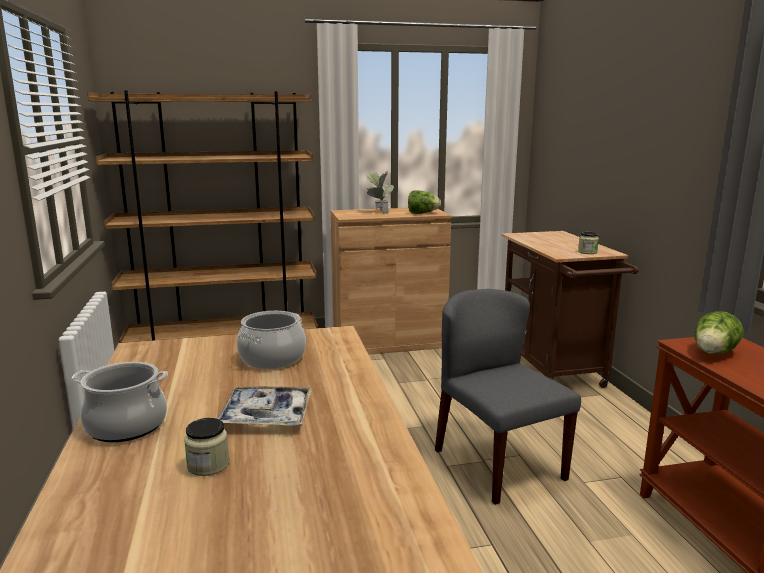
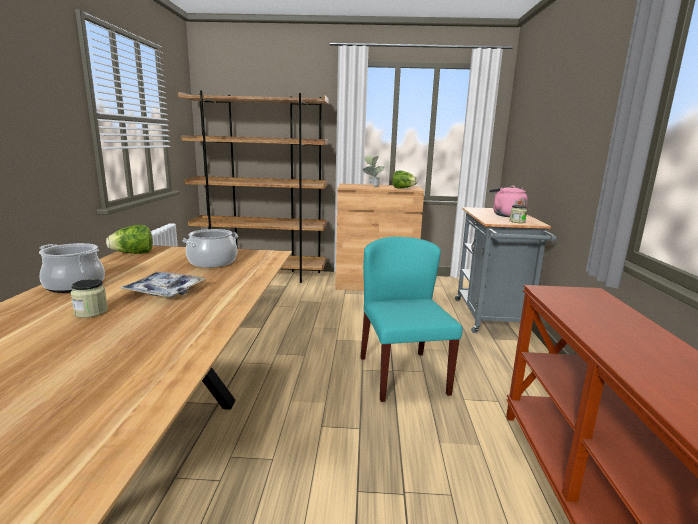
camera: 15 degrees right, 0 degrees up
(498, 464) = (402, 374): grey chair -> turquoise chair
(554, 372) = (491, 319): brown cart -> grey cart
(565, 243) = (506, 215): none -> pink kettle
(713, 353) = (564, 298): lettuce -> lettuce (133, 254)

